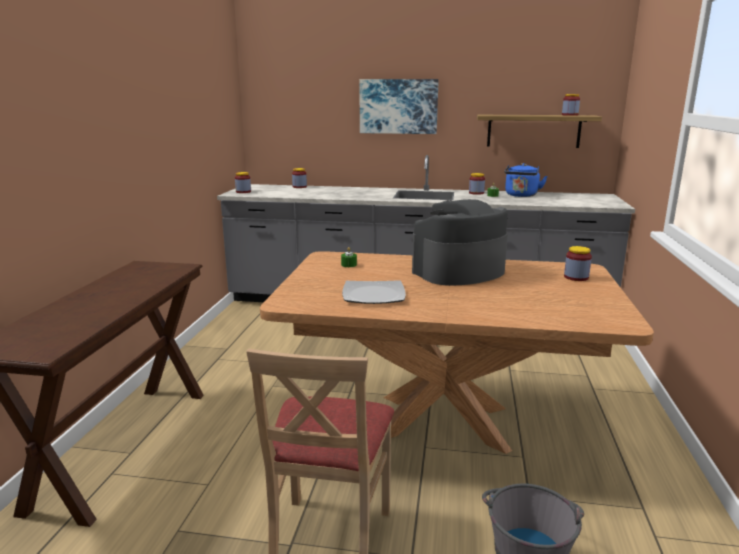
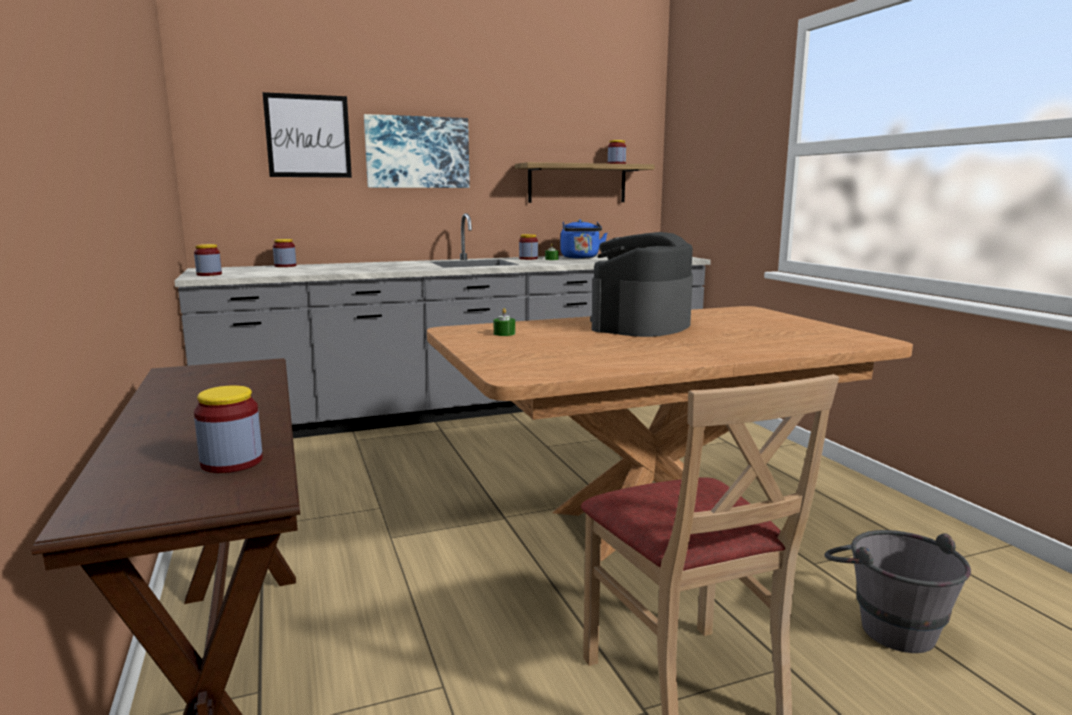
camera: 30 degrees left, 5 degrees down
(322, 96) = (308, 136): none -> picture
(374, 295) = (603, 353): plate -> none
(576, 277) = (757, 316): jar -> jar (232, 462)

